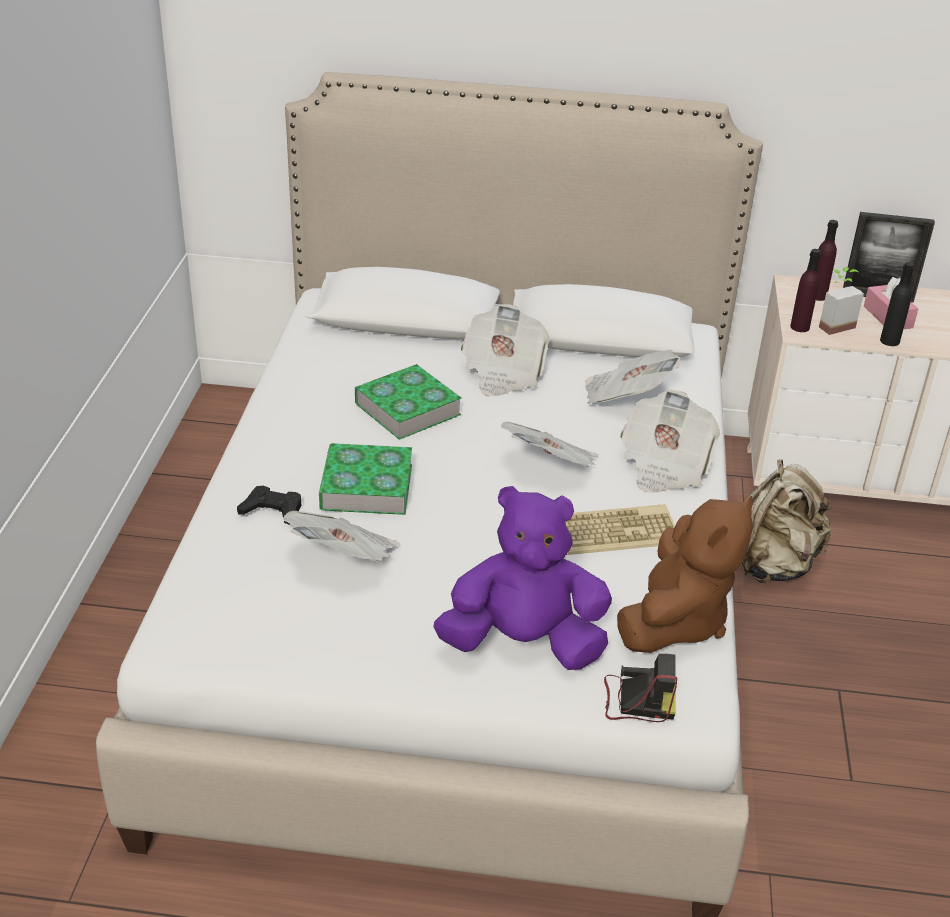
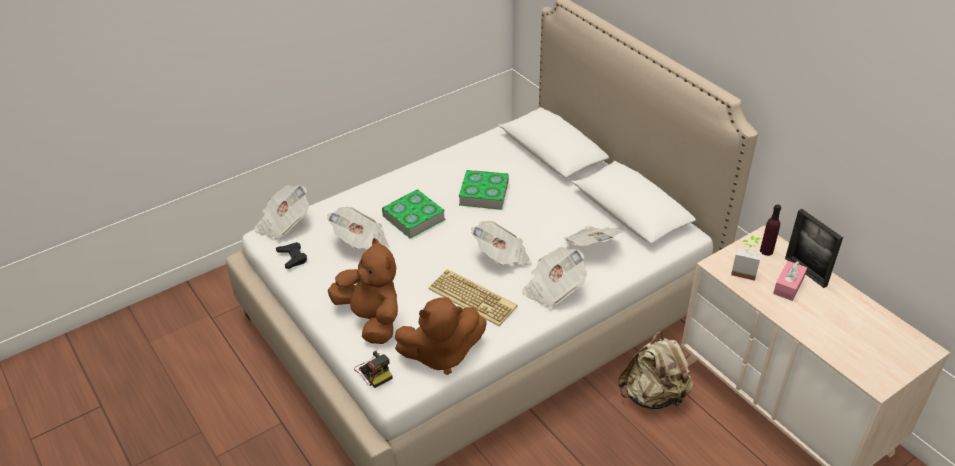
camera: 50 degrees right, 5 degrees up
(272, 510) = (367, 205): black game controller -> black game controller (292, 257)
(503, 373) = (553, 201): newspaper -> newspaper (283, 224)
(524, 644) = (371, 319): purple plush toy -> brown plush toy
(799, 327) = (721, 261): purple bottle -> none
(889, 341) = (762, 299): black bottle -> none

